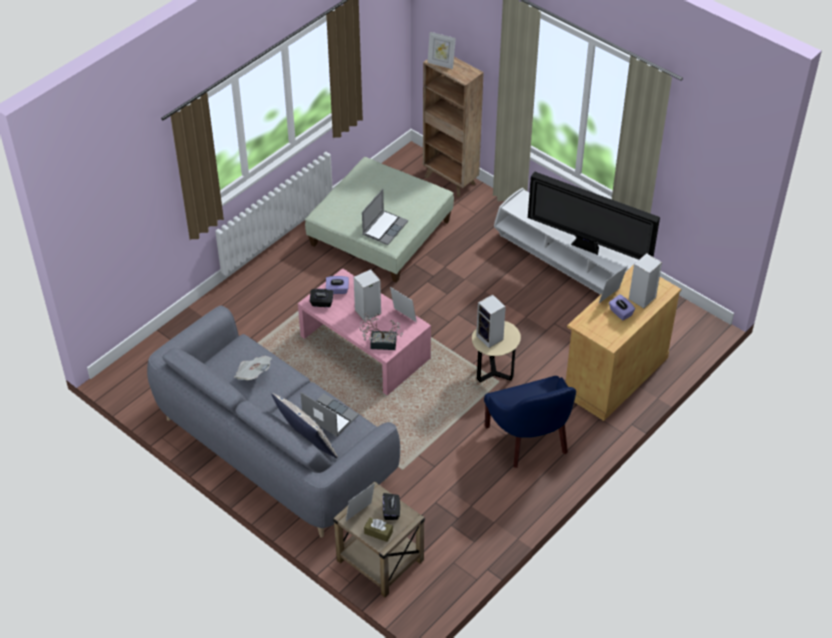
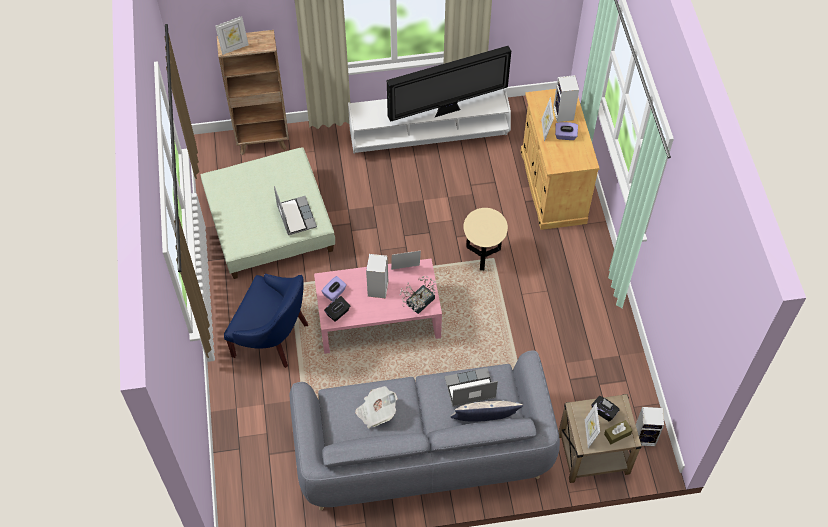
camera: 50 degrees left, 10 degrees up
(491, 338) = (483, 230): speaker -> speaker (645, 436)
(530, 439) = (564, 278): blue armchair -> blue armchair (273, 337)

